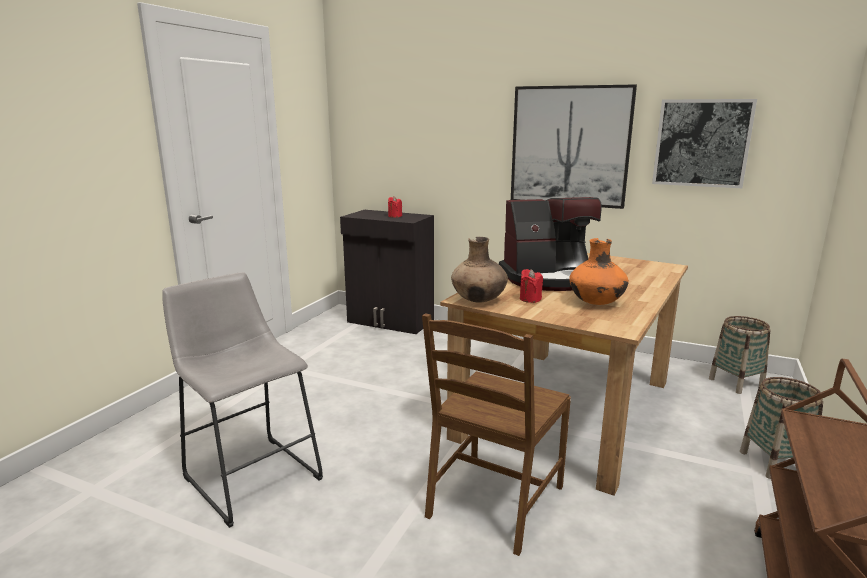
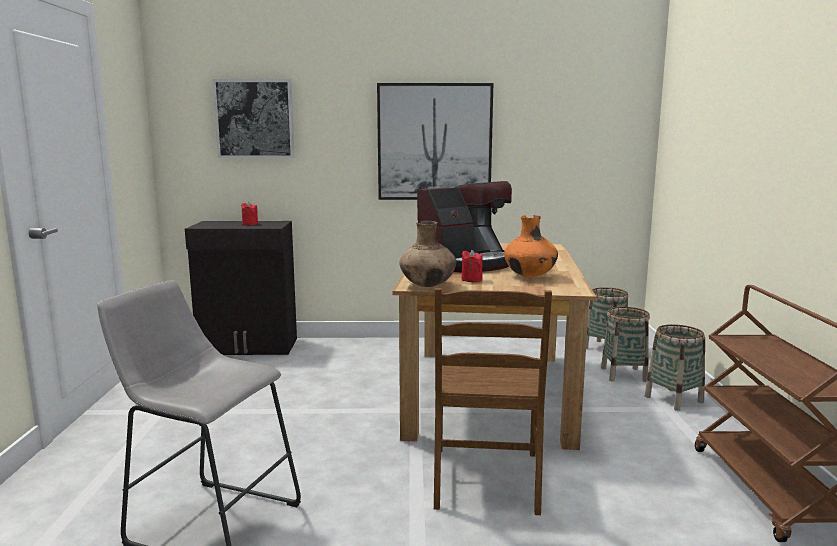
camera: 25 degrees left, 5 degrees down
(701, 143) = (552, 136): picture -> picture (254, 119)
(733, 419) = (623, 374): none -> basket

